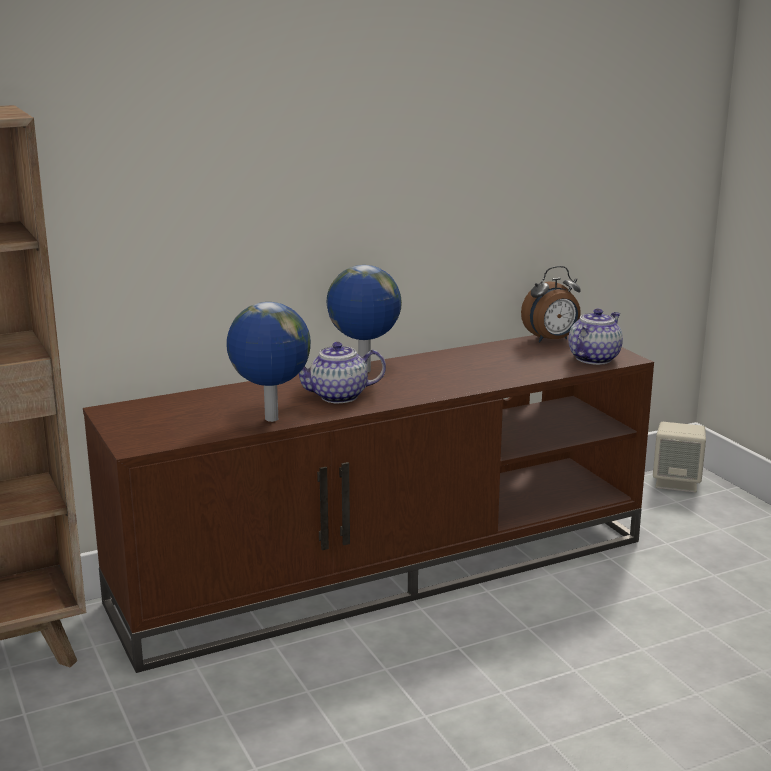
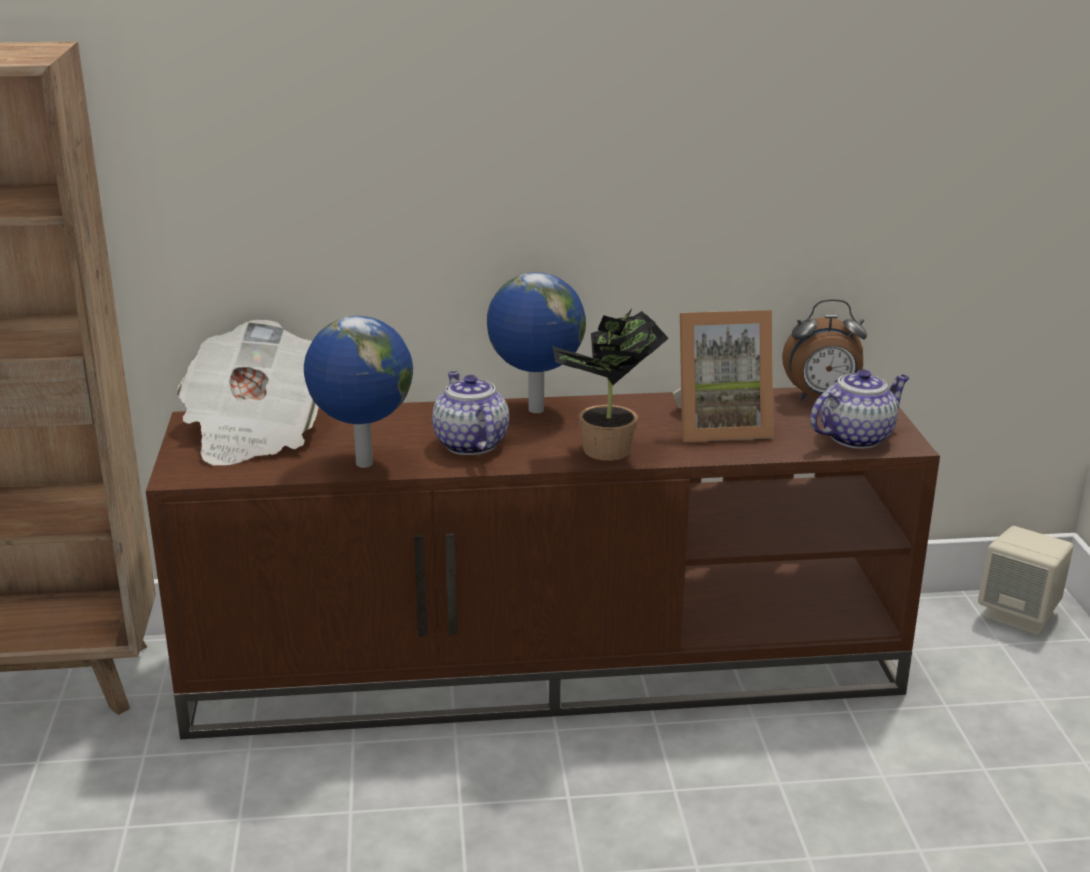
camera: 20 degrees right, 5 degrees up
(164, 411) = (254, 432): none -> newspaper
(337, 396) = (469, 444): teapot -> teapot turned 60 degrees clockwise
(439, 389) = (606, 453): none -> potted plant
(500, 364) = (719, 426): none -> picture frame

